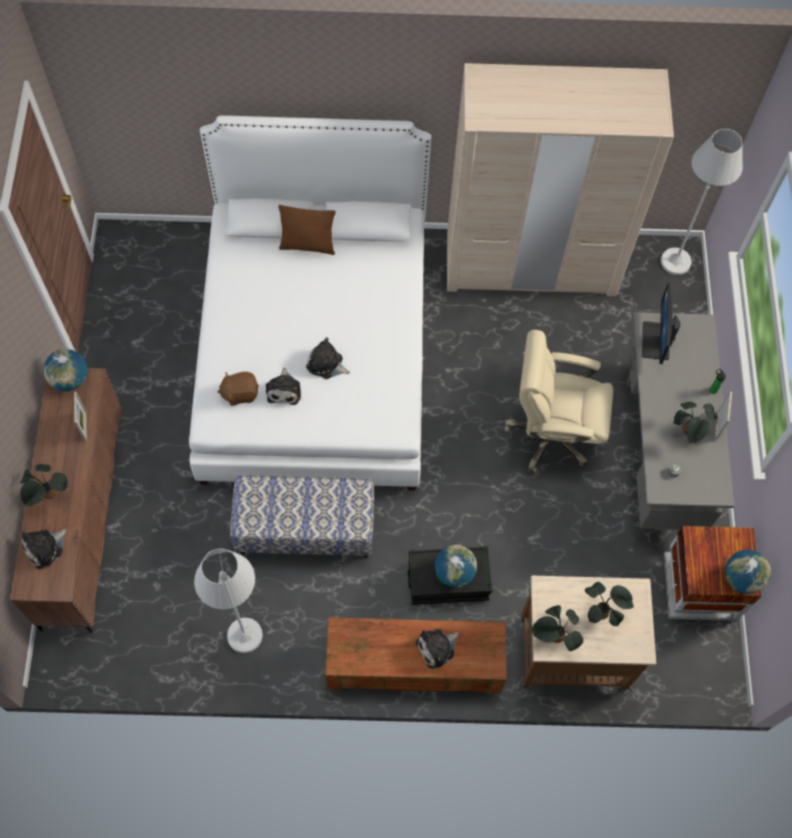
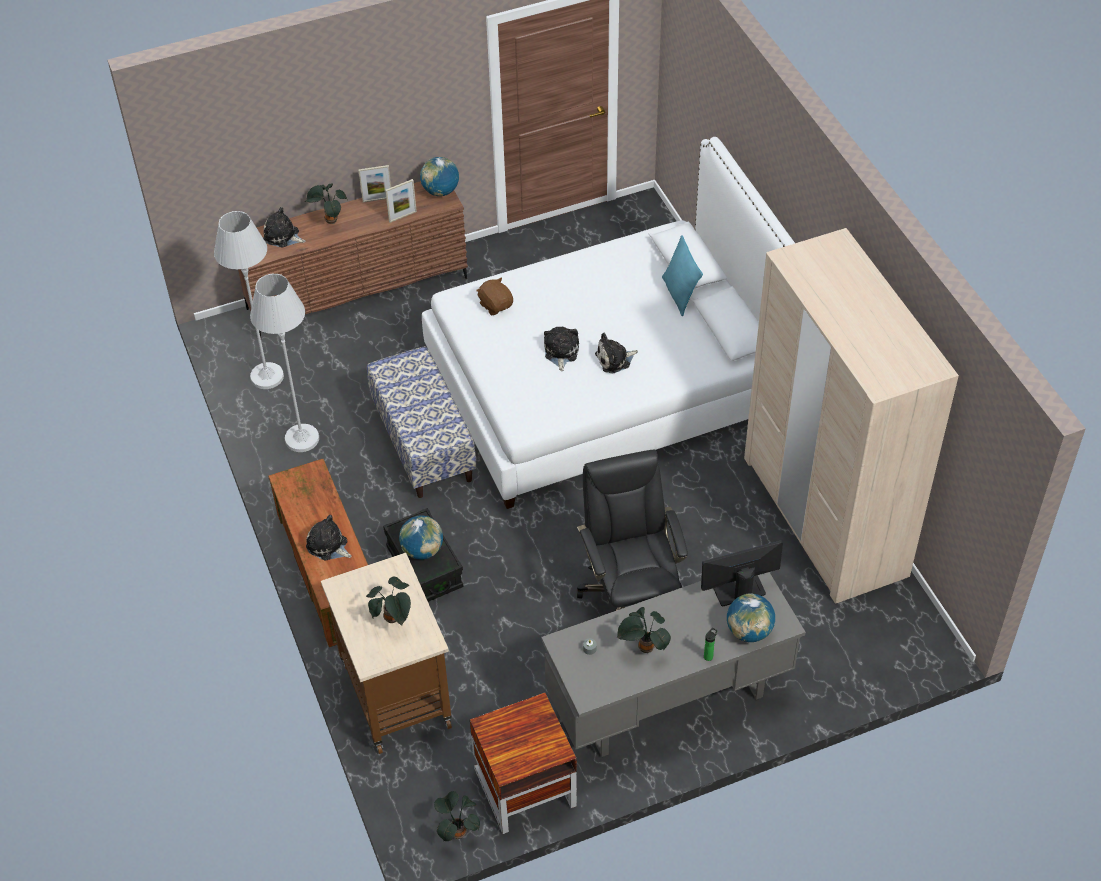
camera: 70 degrees right, 15 degrees down
(284, 390) = (517, 333): plush toy -> plush toy (615, 360)
(308, 245) = (679, 295): brown pillow -> turquoise pillow
(551, 435) = (630, 599): beige office chair -> black office chair
(554, 636) = (351, 589): potted plant -> potted plant (457, 831)
(675, 262) = (918, 646): white floor lamp -> white floor lamp (267, 376)
(717, 425) = (667, 672): picture frame -> picture frame (377, 199)
(741, 578) = (510, 762): globe -> globe (749, 631)

